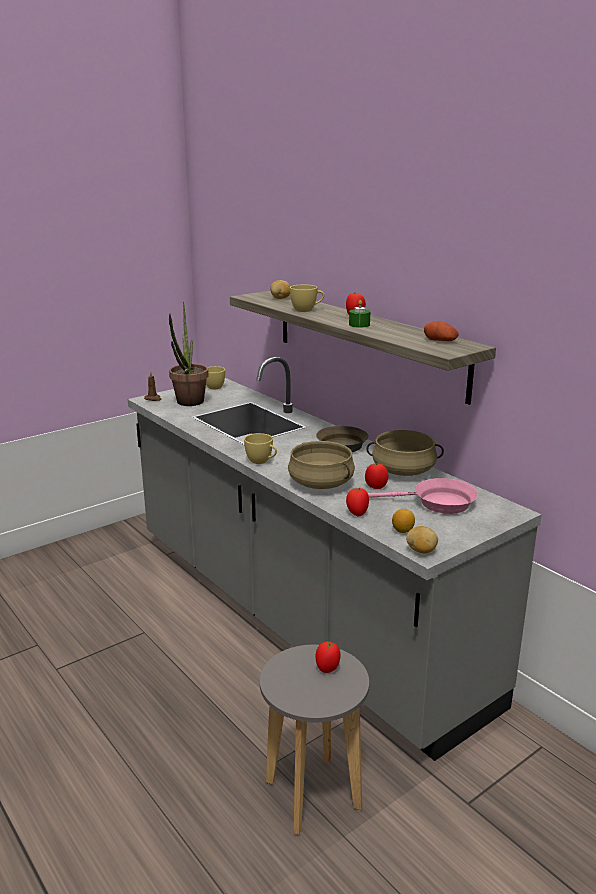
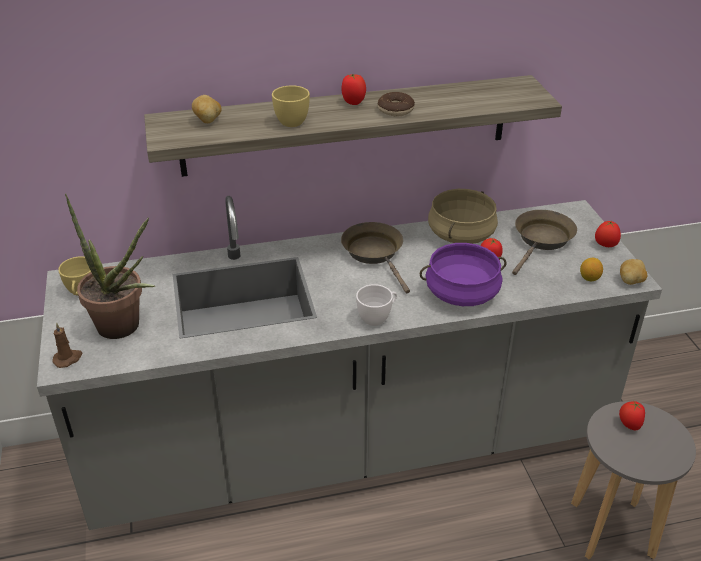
camera: 65 degrees left, 15 degrees up
(262, 461) = (377, 317): yellow cup -> white cup
(321, 483) = (462, 293): beige cooking pot -> purple cooking pot
(357, 513) = (543, 292): tomato -> tomato (605, 245)
(359, 325) = (395, 110): green candle -> donut
(438, 503) = (542, 240): pink frying pan -> brown frying pan
(440, 341) = (495, 90): potato -> none

